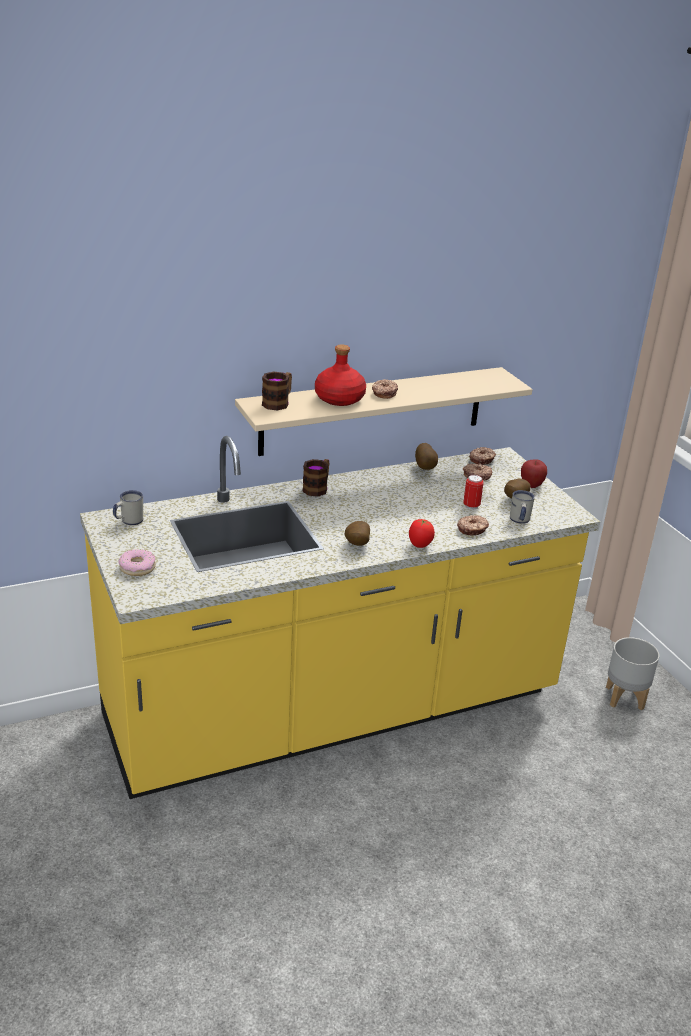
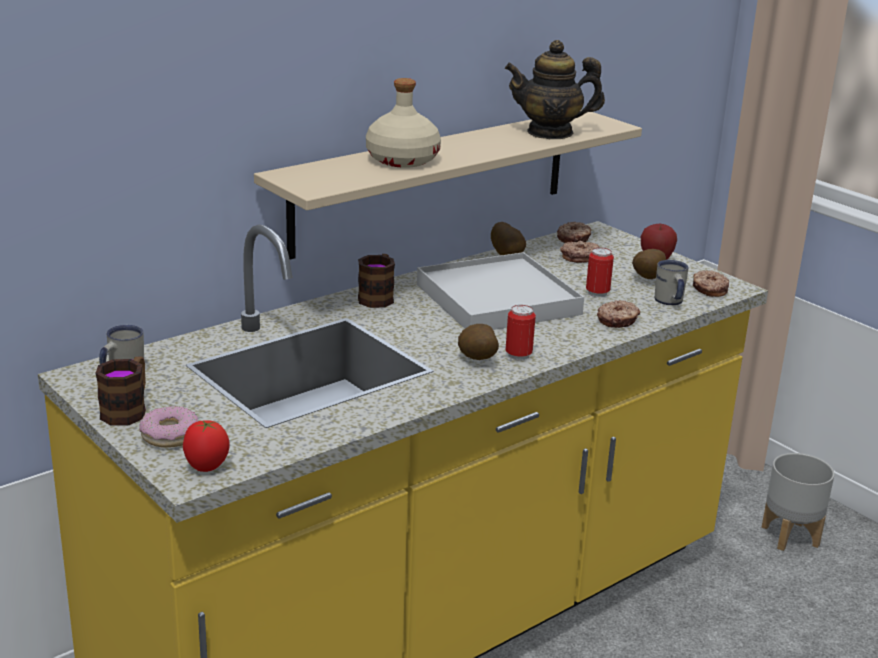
camera: 15 degrees left, 5 degrees down
(278, 402) = (321, 171): mug -> mug (128, 409)
(339, 398) = (401, 159): red bottle -> beige bottle
(384, 393) = (457, 148): donut -> donut (709, 289)
(386, 546) = (518, 355): none -> can
(397, 501) = (497, 299): none -> white tray
(419, 545) = (562, 349): tomato -> tomato (206, 467)
(460, 386) = (550, 133): none -> teapot

